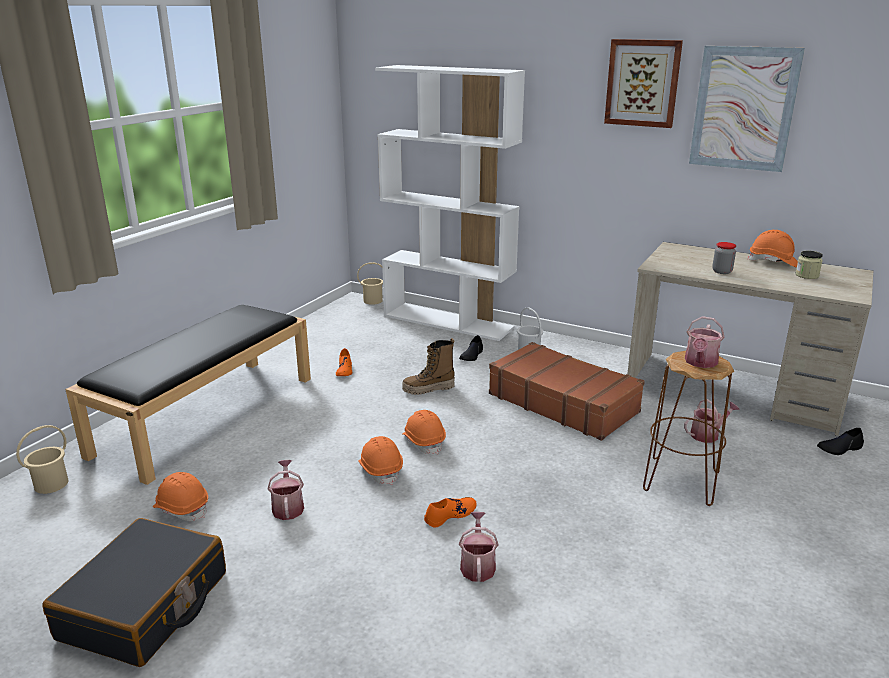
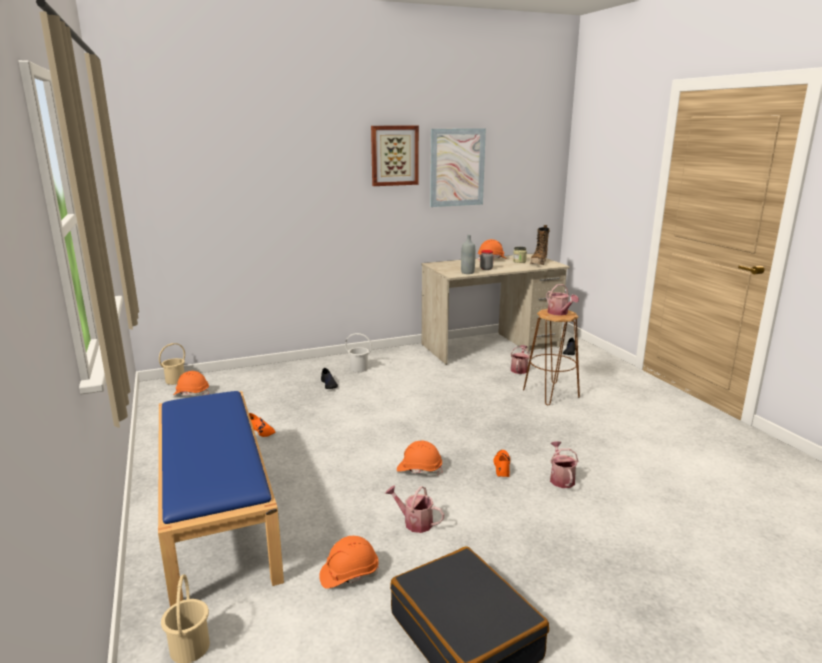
camera: 50 degrees left, 5 degrees down
(207, 414) = (216, 513): black bench -> blue bench
(423, 441) = (408, 442): orange hard hat -> orange hard hat (191, 394)
(428, 389) = (346, 414): boot -> boot (539, 263)
(449, 321) = (268, 371): white bookcase -> none
(477, 565) = (561, 478): watering can -> watering can turned 45 degrees clockwise
(563, 403) = (433, 385): brown suitcase -> none
(680, 269) = (467, 272): none -> grey bottle

